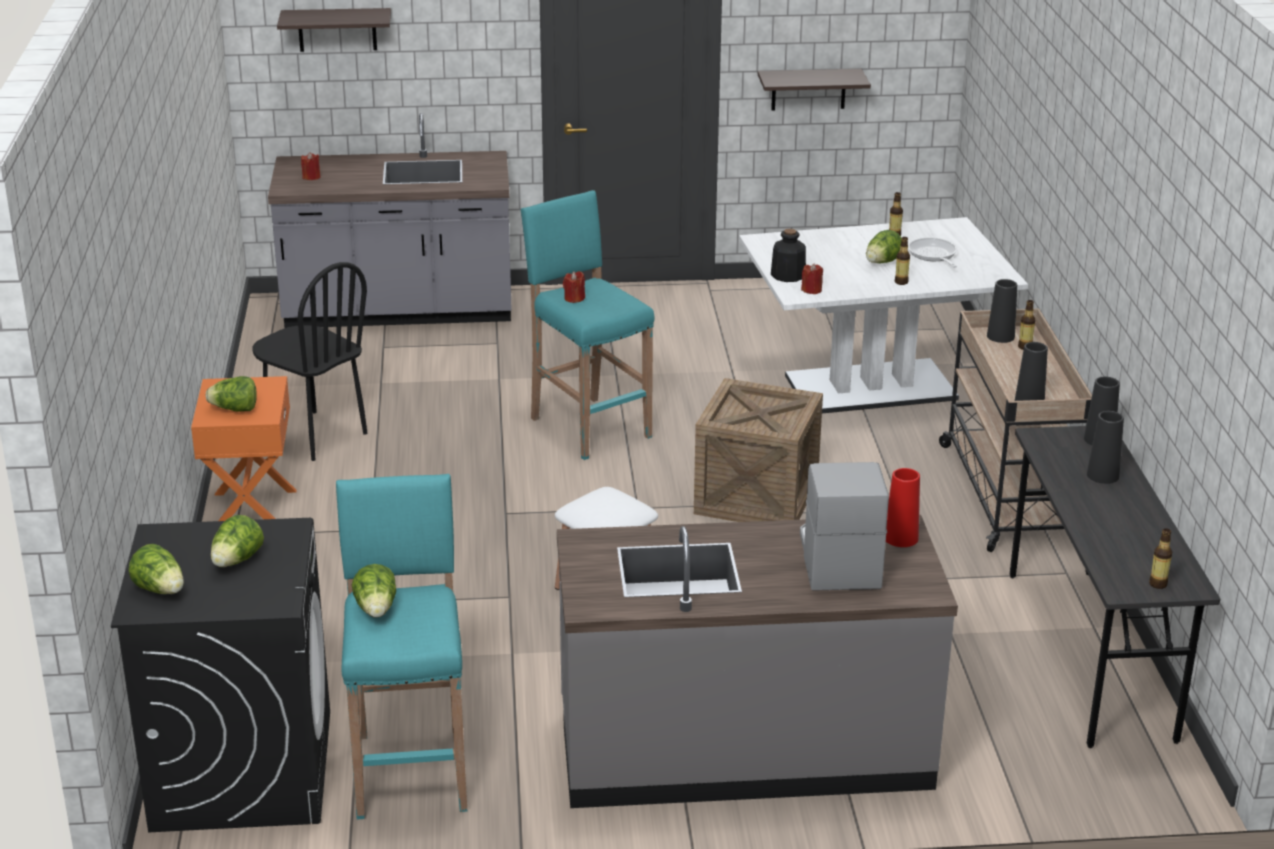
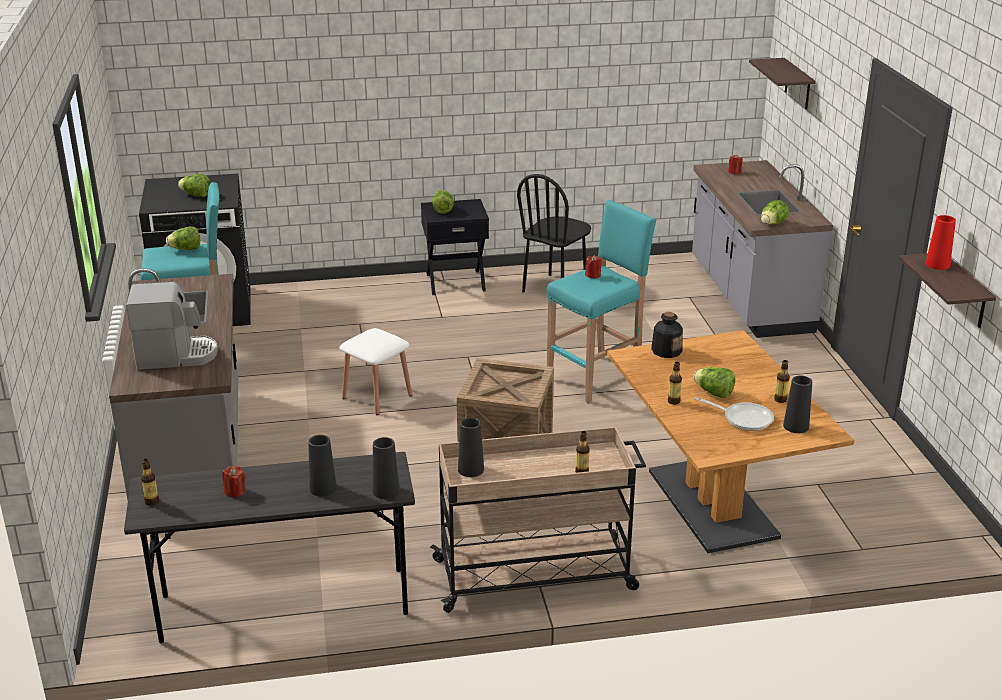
camera: 85 degrees right, 0 degrees up
(161, 590) = (173, 184): lettuce -> lettuce (772, 224)
(250, 514) = (455, 282): orange nightstand -> black nightstand
(811, 290) = (640, 361): red candle -> red candle (235, 491)
(870, 388) = (712, 504): white dining table -> brown dining table
(900, 538) = (199, 377): red vase -> red vase (937, 264)
(933, 255) = (743, 418): frying pan -> frying pan turned 45 degrees clockwise
(1000, 336) = (601, 460): black vase -> black vase (796, 426)

